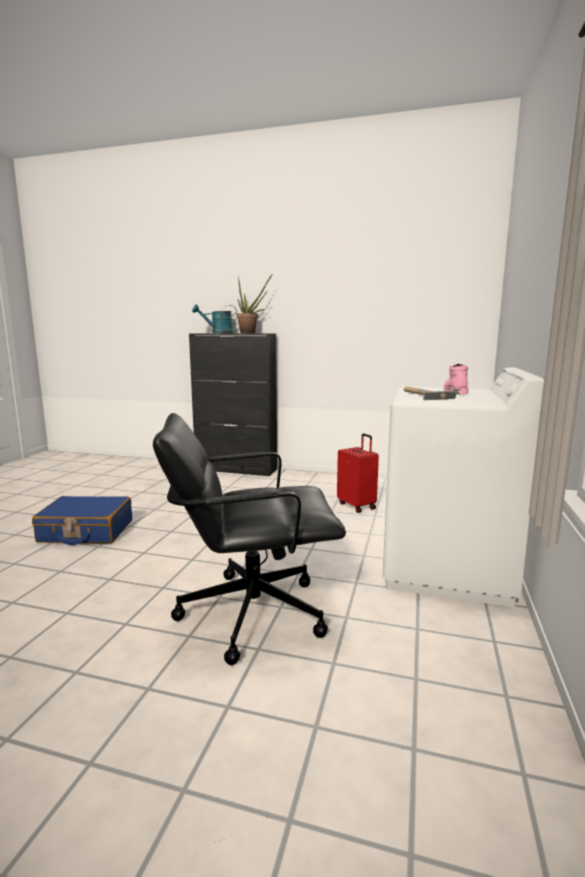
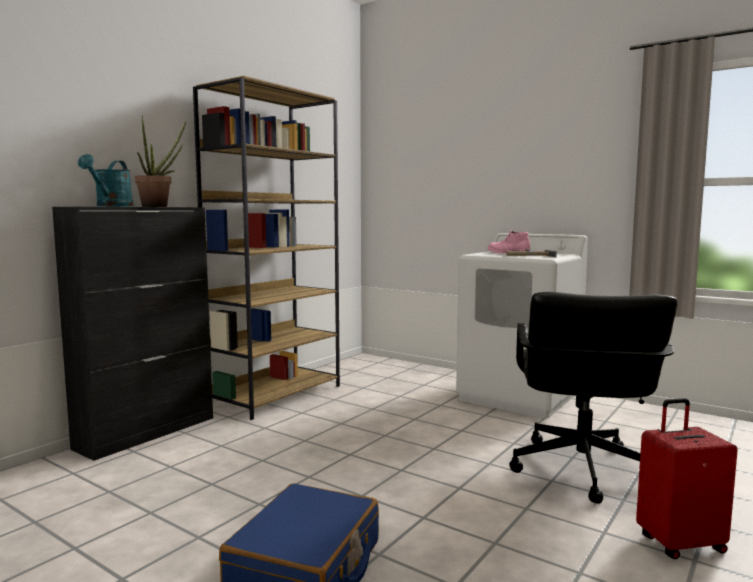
camera: 70 degrees left, 5 degrees down
(327, 481) = (276, 395): none -> brown bookcase
(357, 506) = (368, 397): red suitcase -> red suitcase (679, 543)

